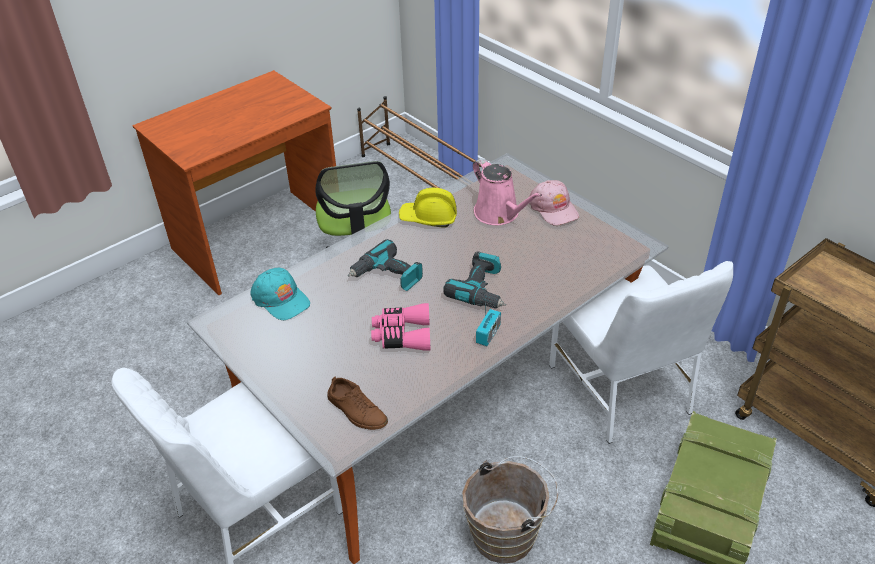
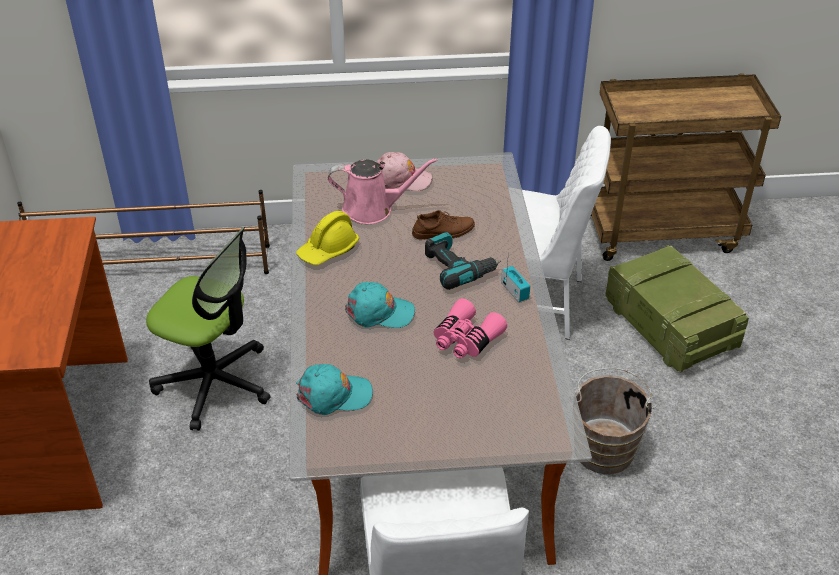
camera: 55 degrees left, 0 degrees up
(357, 411) = (531, 409): brown shoe -> brown shoe (443, 231)
(387, 276) = (379, 312): power drill -> turquoise cap

